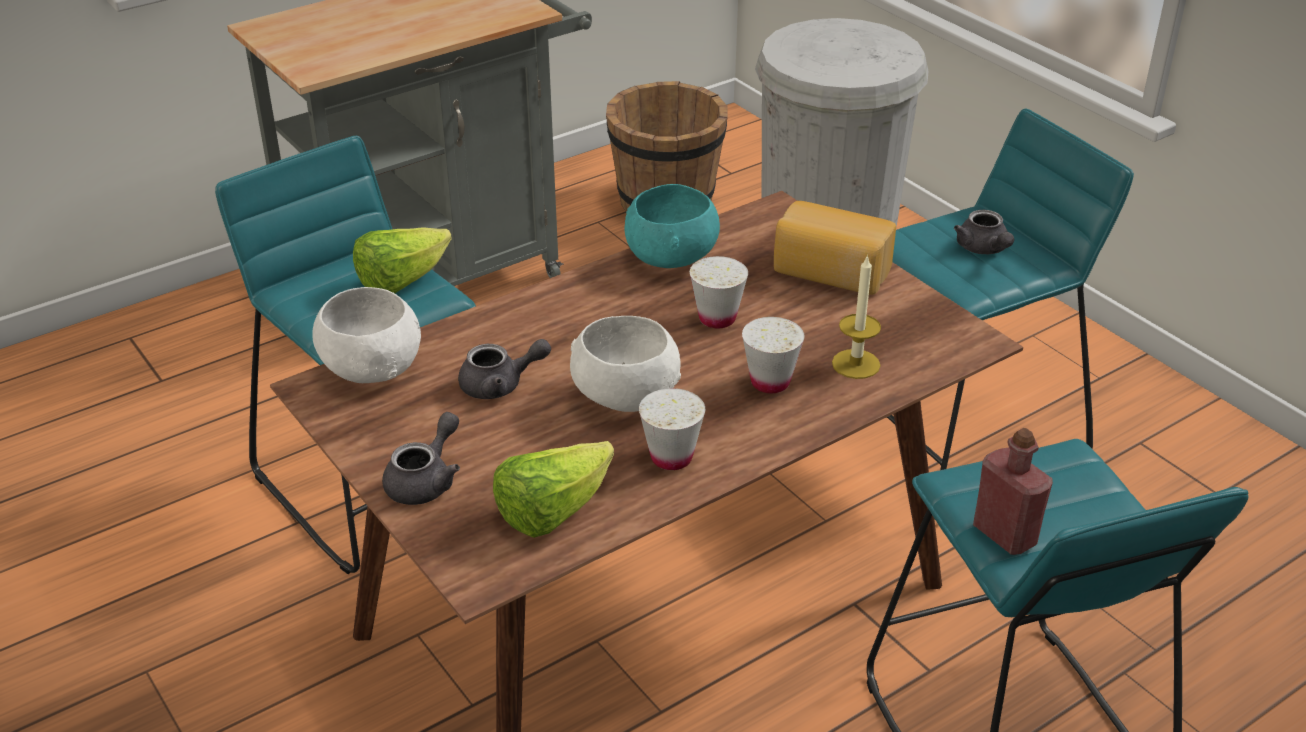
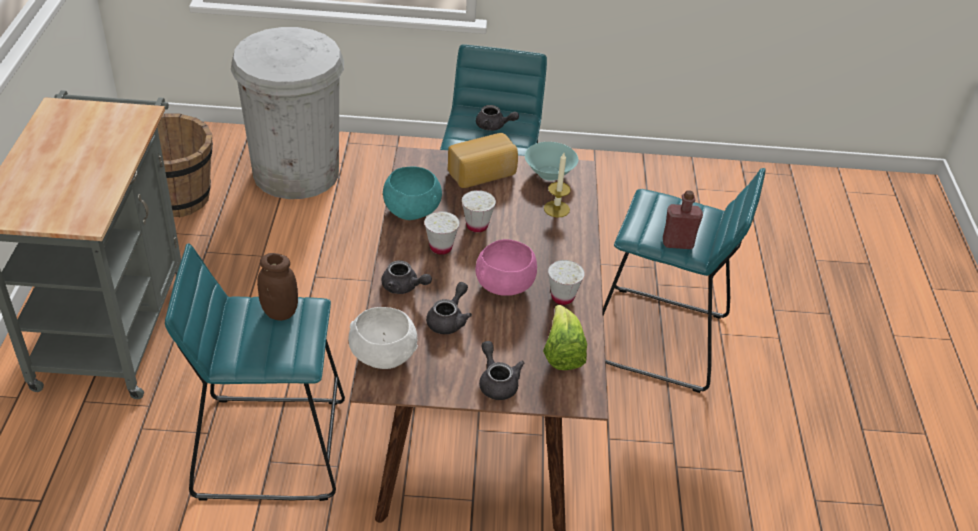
camera: 55 degrees left, 5 degrees up
(401, 281) = (280, 312): lettuce -> brown jar
(518, 323) = (404, 287): none -> grey teapot
(624, 398) = (504, 287): white bowl -> pink bowl
(770, 382) = (542, 239): white cup -> white cup (441, 247)
(923, 322) = (549, 173): none -> turquoise bowl

